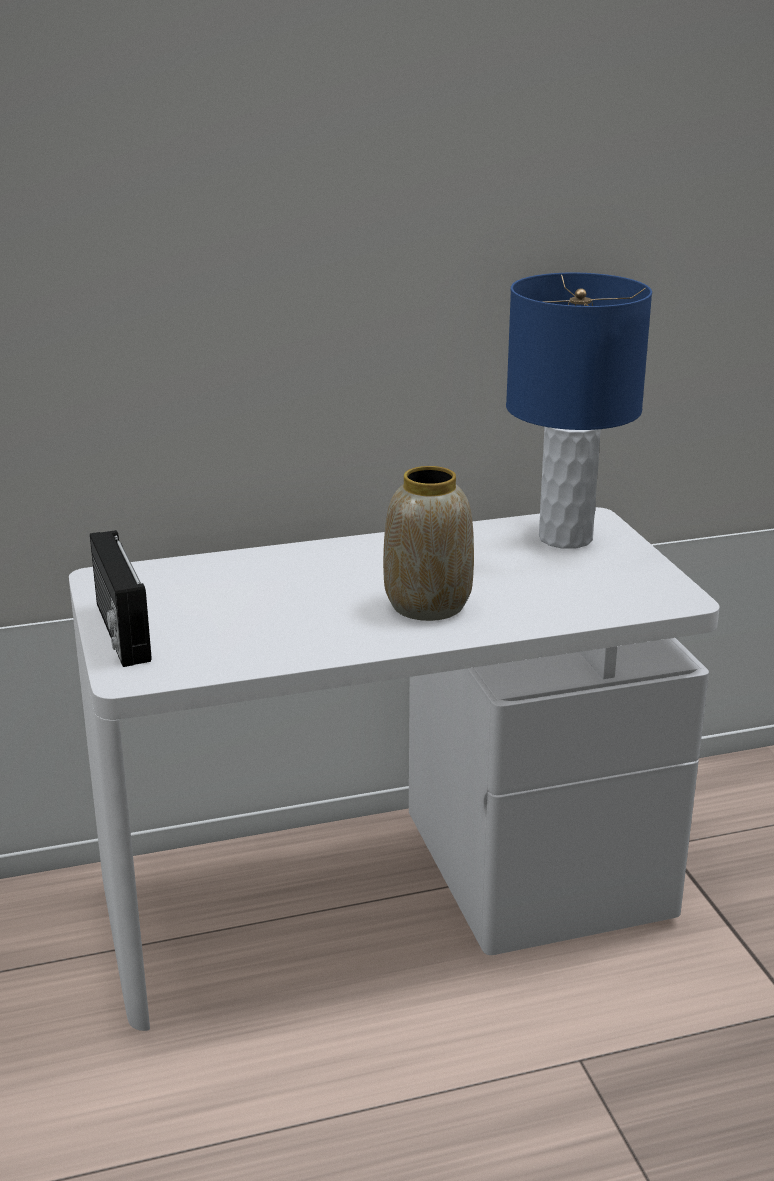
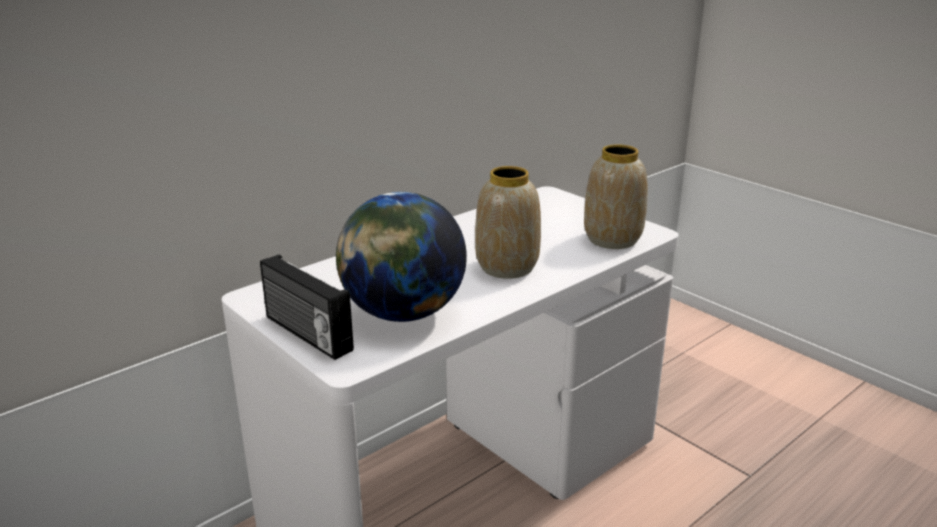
camera: 25 degrees left, 0 degrees up
(246, 633) = (403, 313): none -> globe
(566, 538) = (546, 208): blue table lamp -> none
(610, 597) = (612, 239): none -> vase

